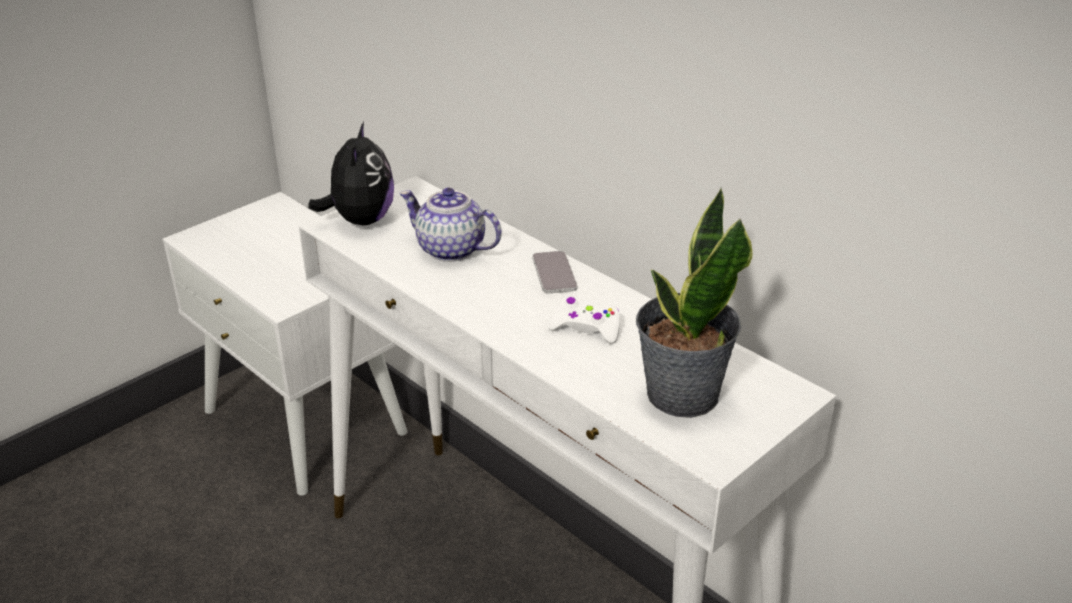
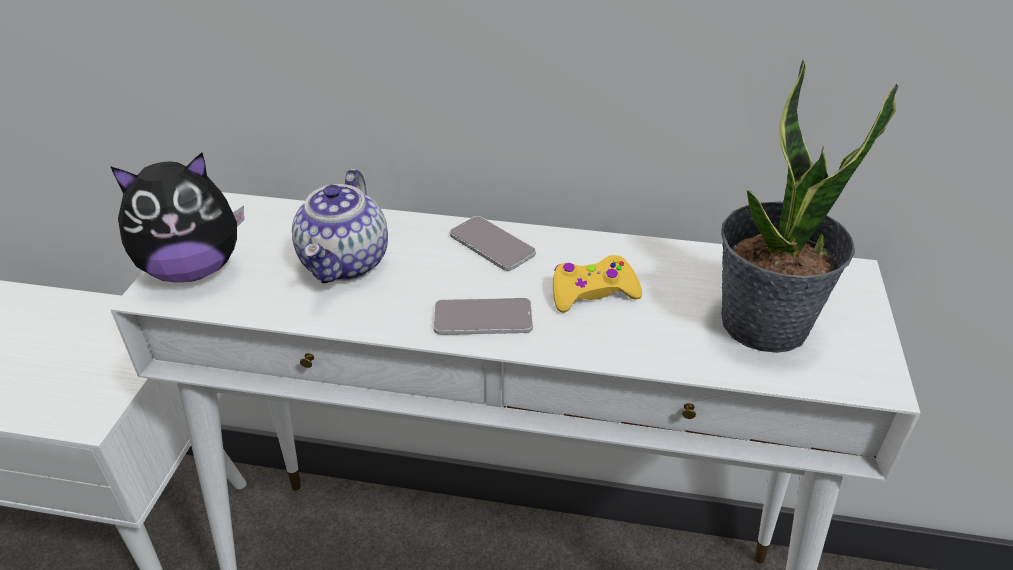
camera: 35 degrees left, 5 degrees up
(360, 220) = (193, 269): plush toy -> plush toy turned 105 degrees clockwise
(450, 249) = (346, 263): teapot -> teapot turned 75 degrees counterclockwise
(496, 313) = (483, 318): none -> phone
(585, 328) = (592, 293): white game controller -> yellow game controller

